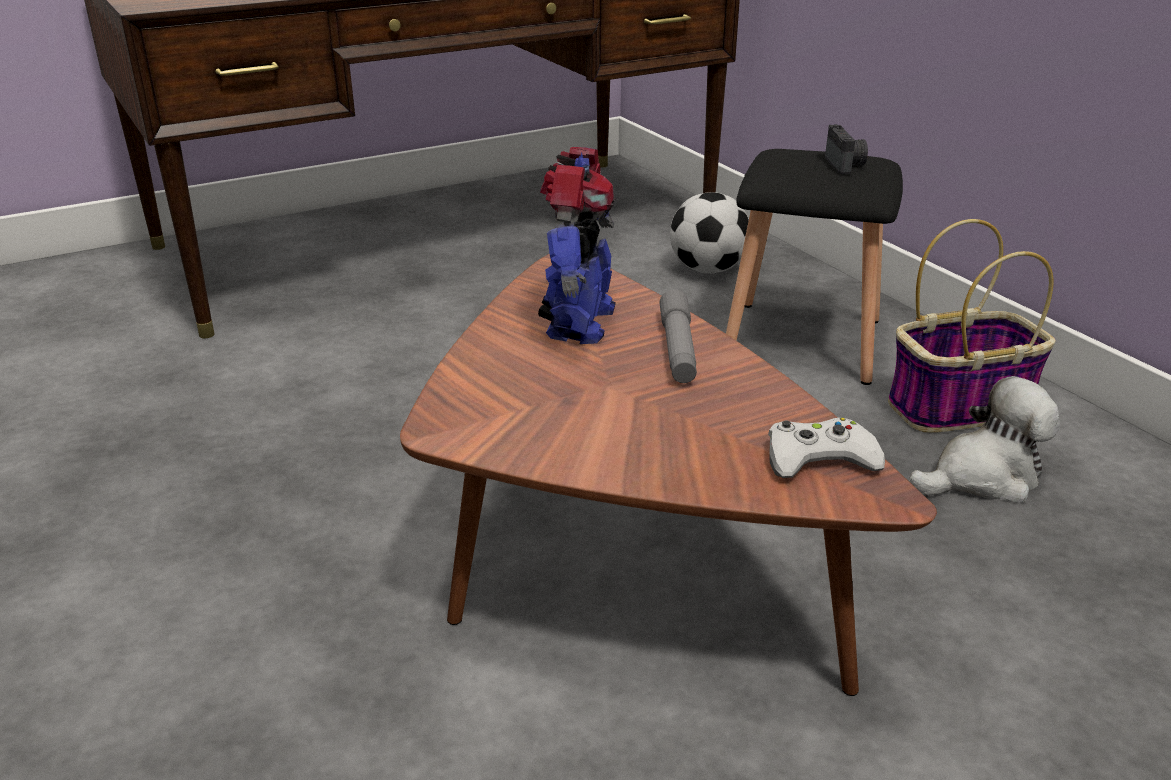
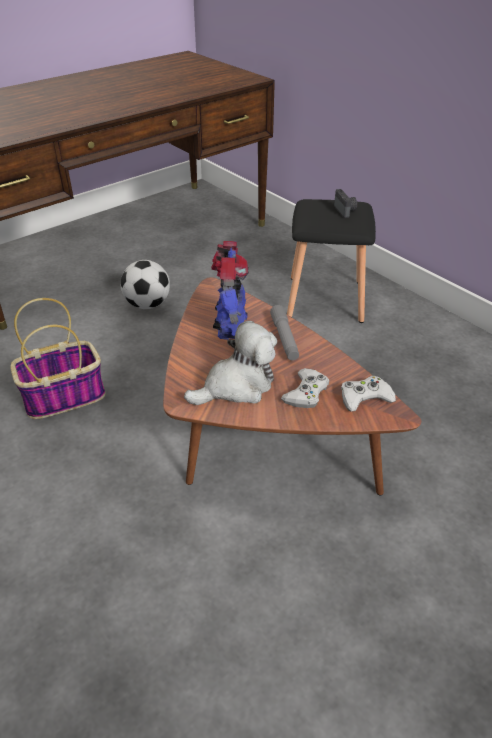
camera: 10 degrees left, 10 degrees up
(696, 439) = (306, 393): none -> white game controller
(707, 270) = (267, 257): football -> football (147, 304)
(960, 406) = (408, 331): basket -> basket (65, 396)
(982, 477) = (424, 371): plush toy -> plush toy (237, 386)

